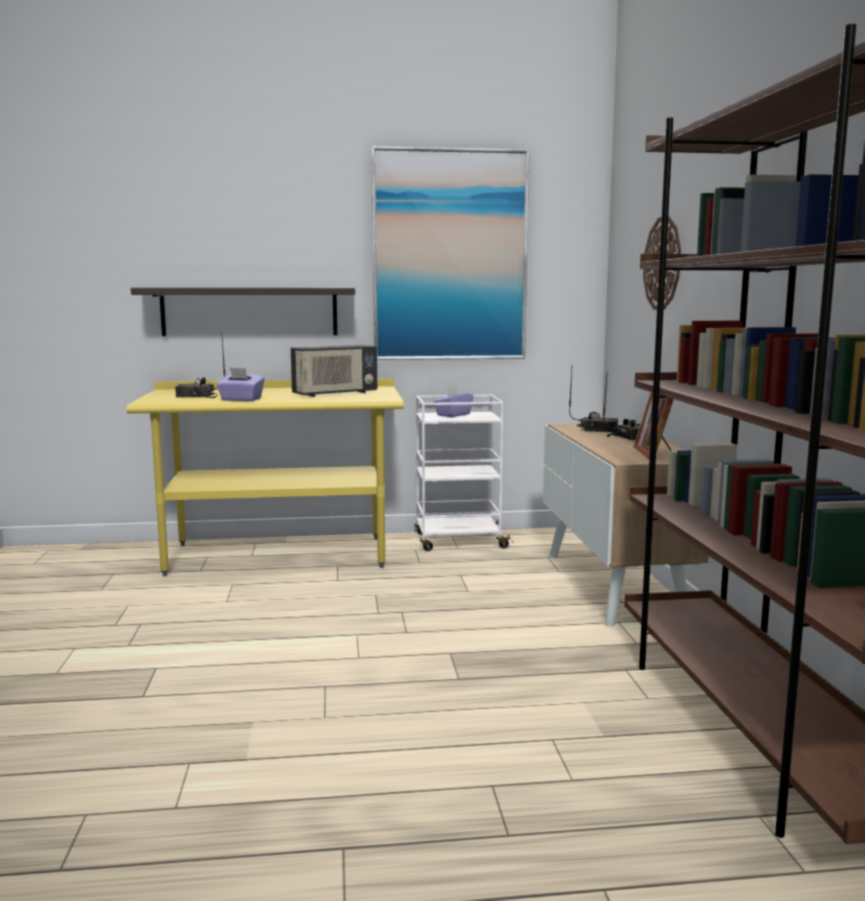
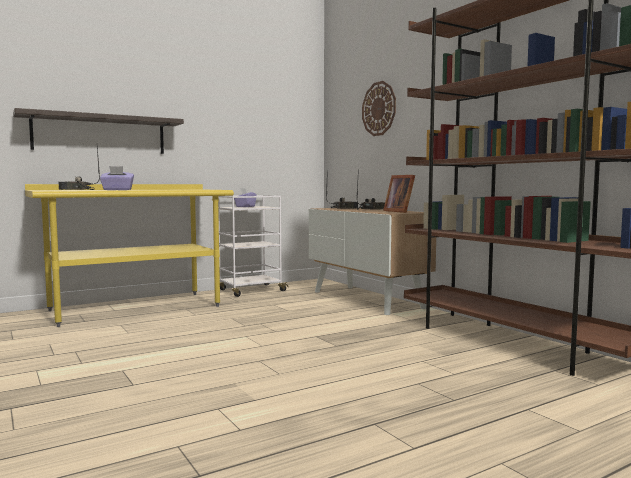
camera: 25 degrees left, 5 degrees down
(335, 394) = (176, 189): radio -> none
(450, 256) = (235, 105): picture -> none

